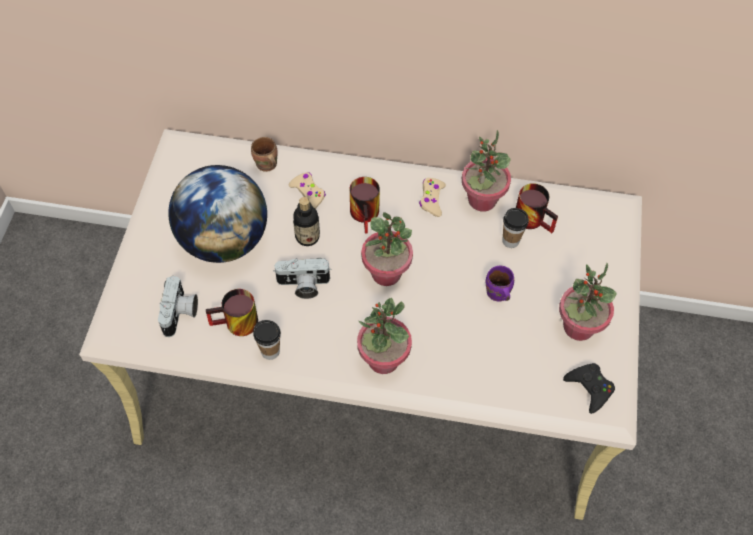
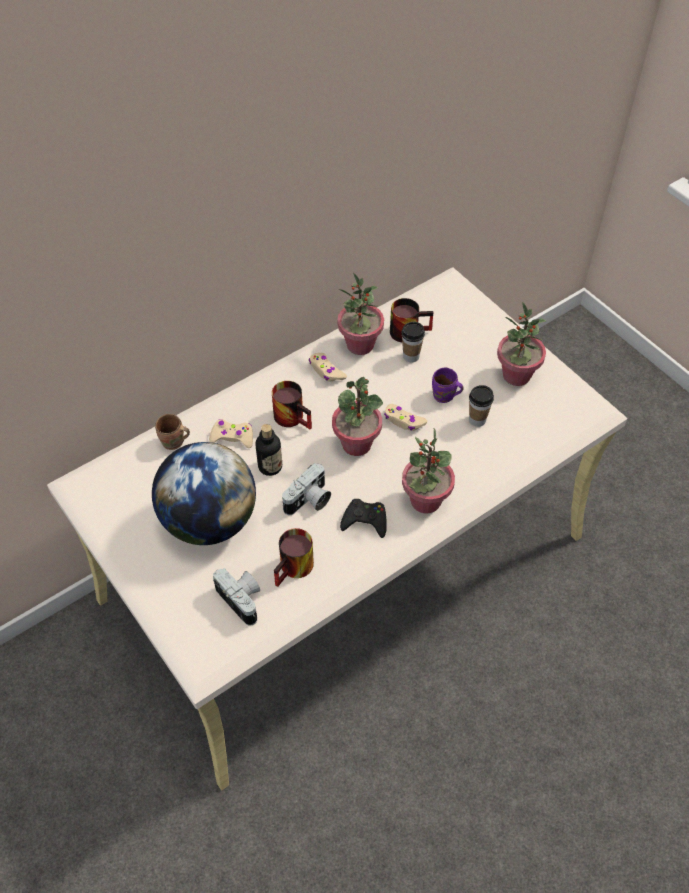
camera: 45 degrees left, 5 degrees down
(270, 351) = (343, 564): cup -> cup (477, 420)
(442, 286) = (403, 421): none -> beige game controller
(589, 388) = (567, 406): black game controller -> black game controller (365, 521)

